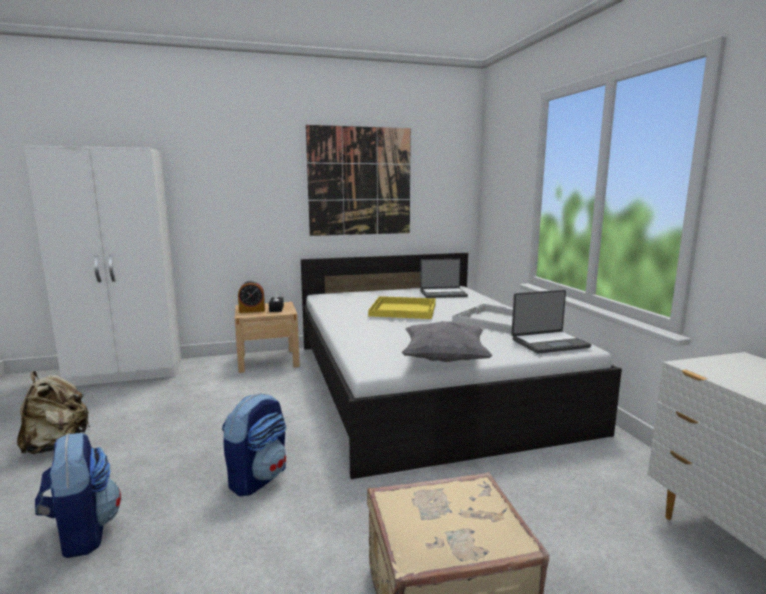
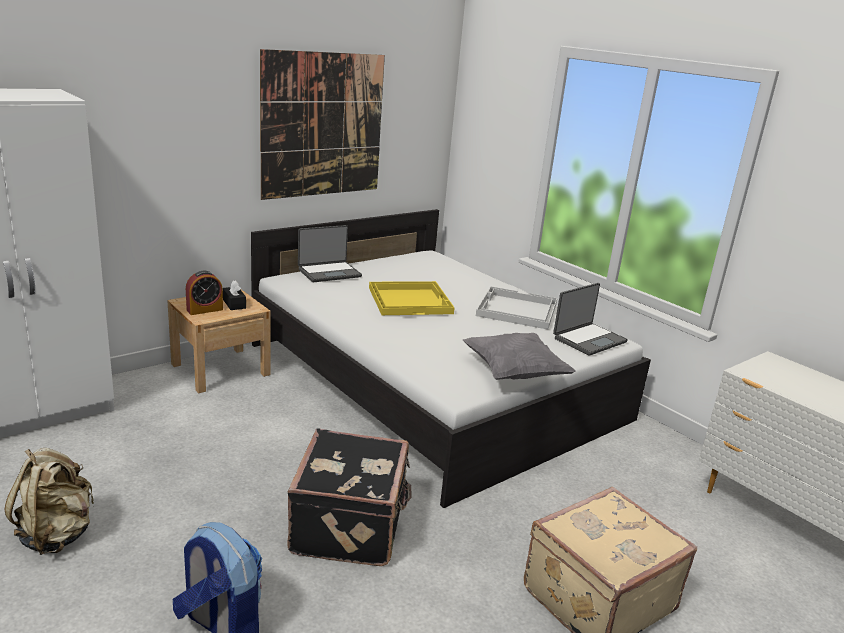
camera: 25 degrees left, 10 degrees up
(258, 478) = (351, 526): backpack -> black suitcase
(443, 294) = (425, 267): laptop -> laptop (329, 272)

